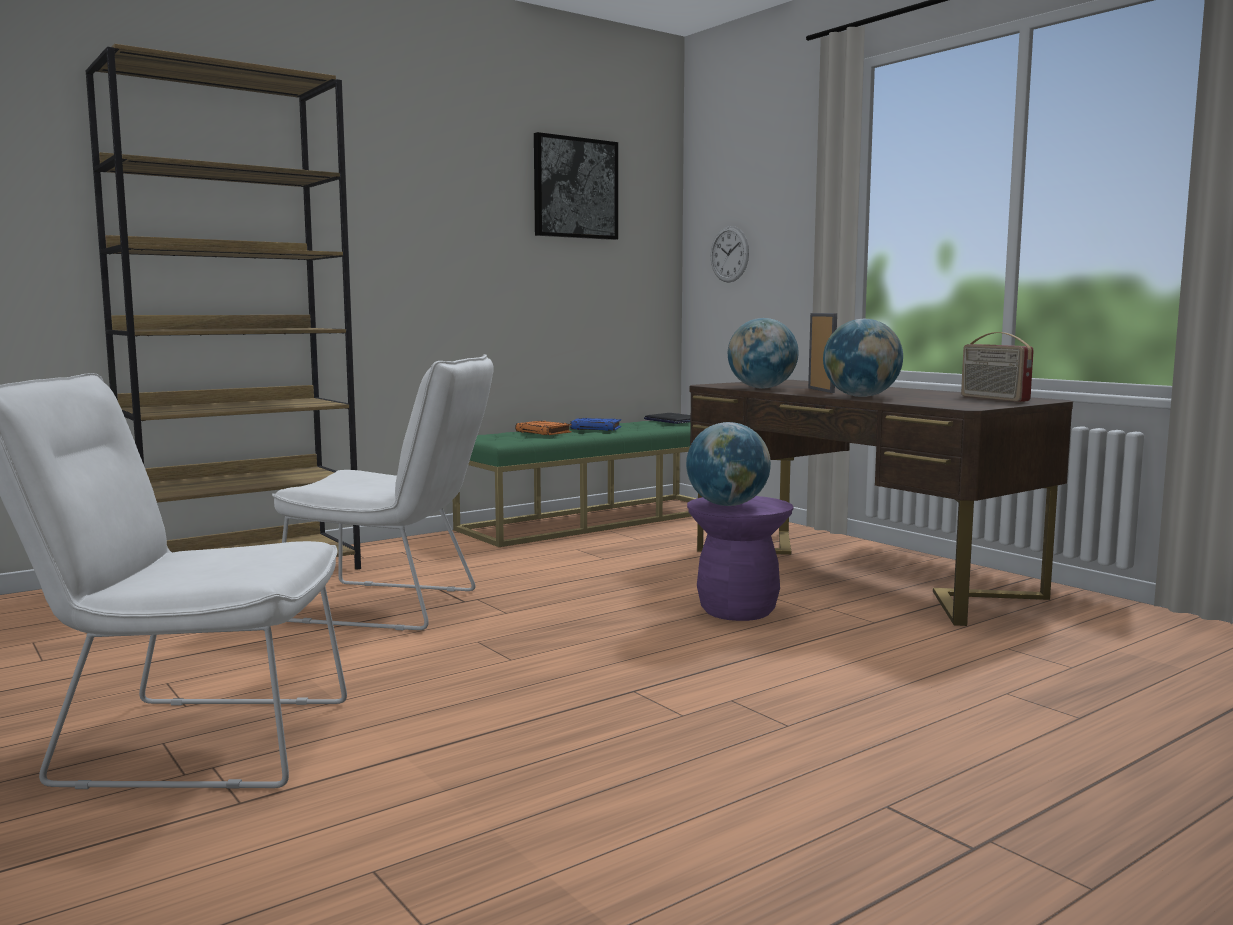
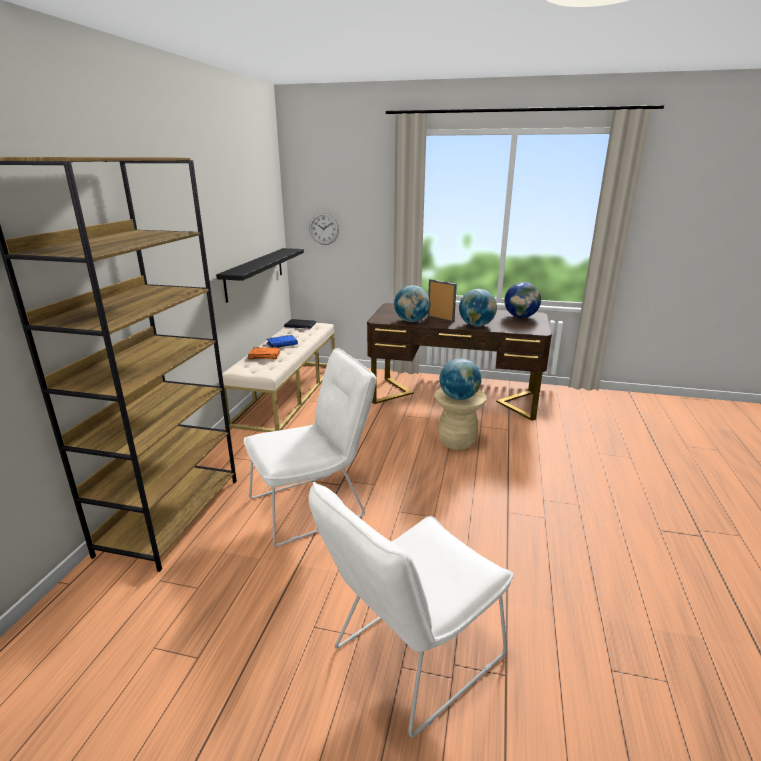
camera: 40 degrees left, 15 degrees up
(575, 188) = (246, 196): picture -> none
(579, 310) = (255, 273): none -> black shelf
(598, 519) = (287, 393): green bench -> beige bench
(737, 611) = (457, 441): purple stool -> beige stool
(993, 398) = (520, 317): radio -> globe

